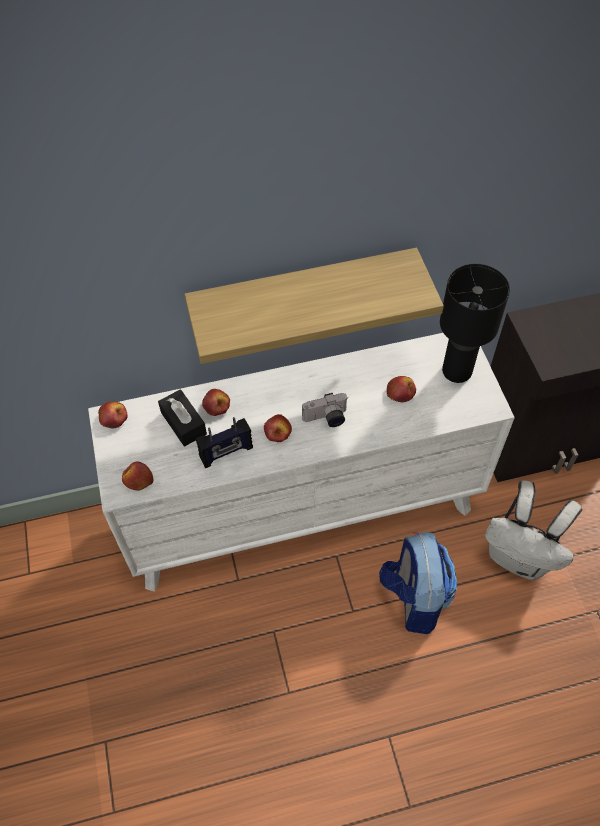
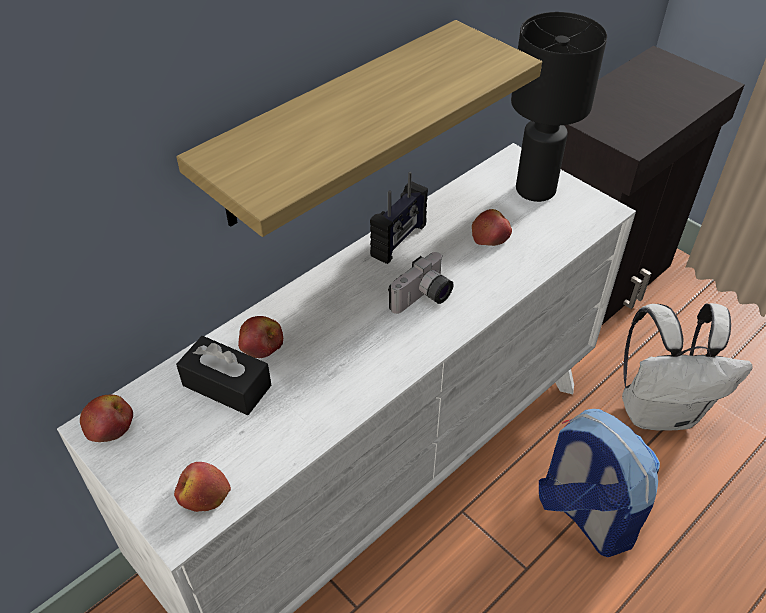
camera: 30 degrees left, 10 degrees down
(226, 453) = (317, 397): radio -> radio (399, 240)
(277, 432) = (370, 340): apple -> none

